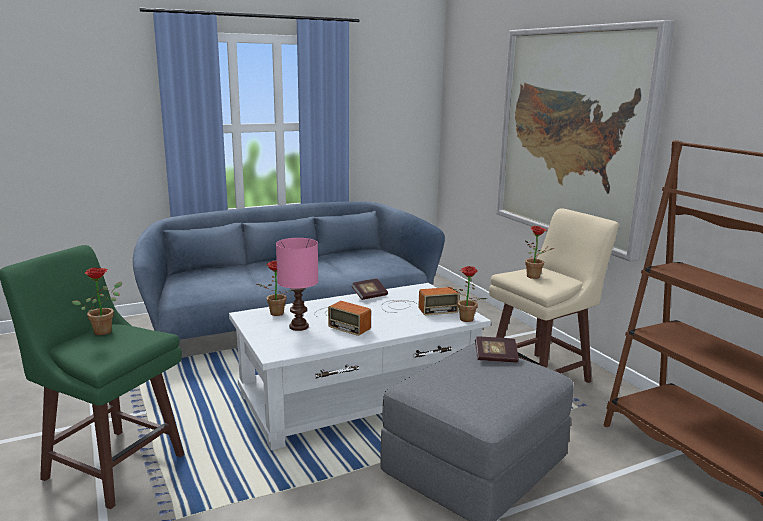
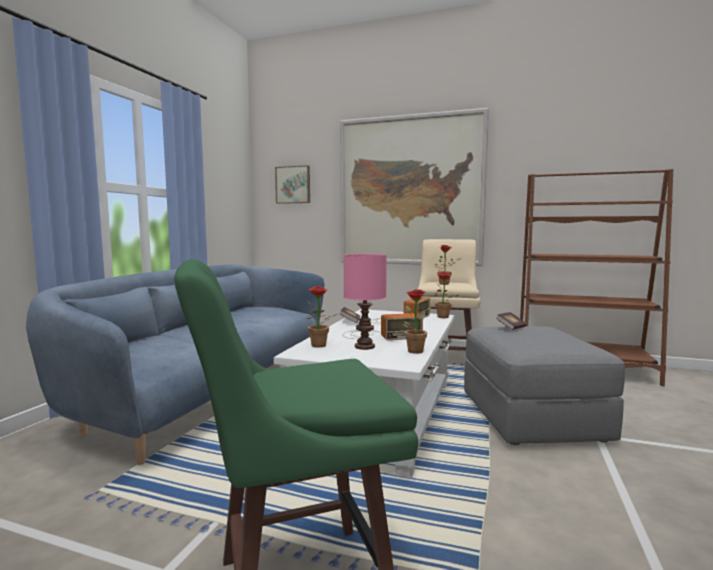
camera: 45 degrees left, 10 degrees down
(105, 330) = (281, 375): potted plant -> potted plant (413, 350)
(471, 107) = (293, 185): none -> picture

